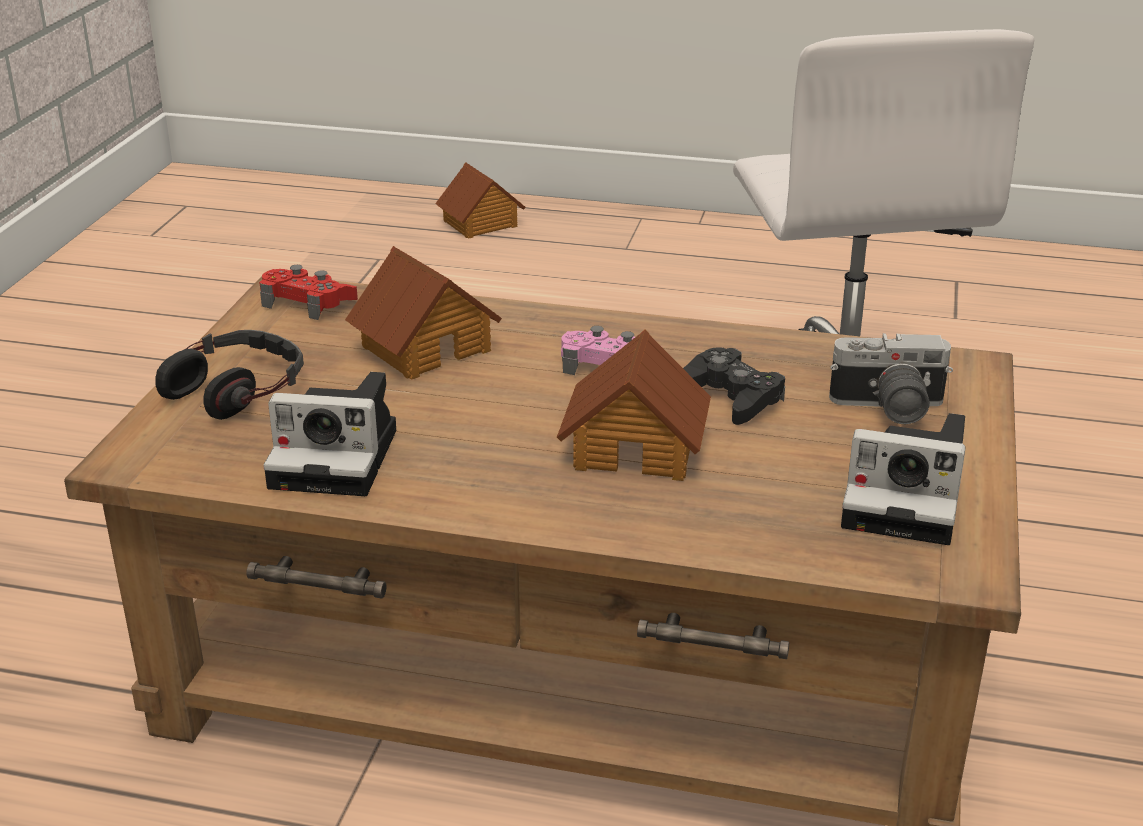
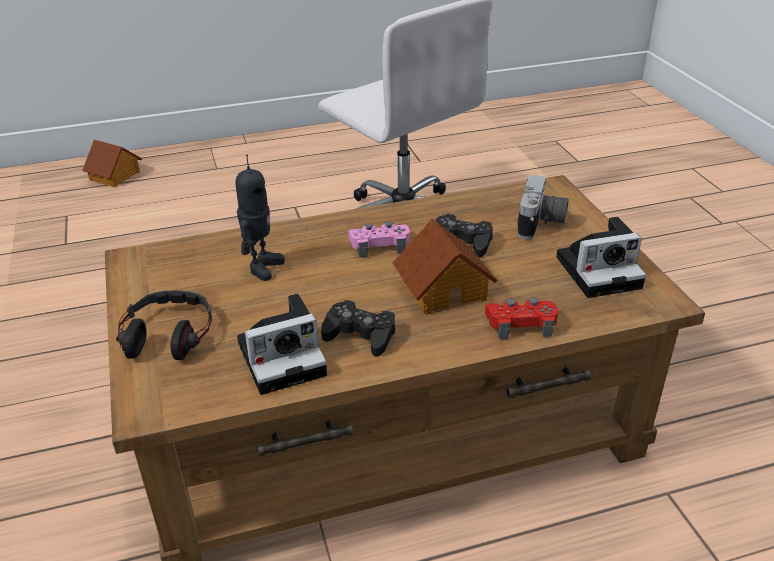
camera: 30 degrees left, 5 degrees up
(308, 302) = (156, 261): red game controller -> red game controller (521, 324)
(425, 347) = (262, 267): toy house -> toy robot
(460, 465) = (360, 335): none -> black game controller
(888, 409) = (541, 223): camera -> camera turned 45 degrees counterclockwise

